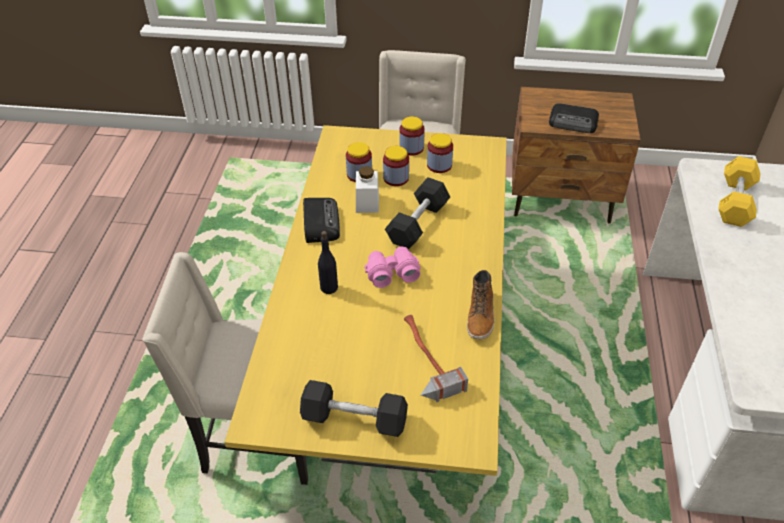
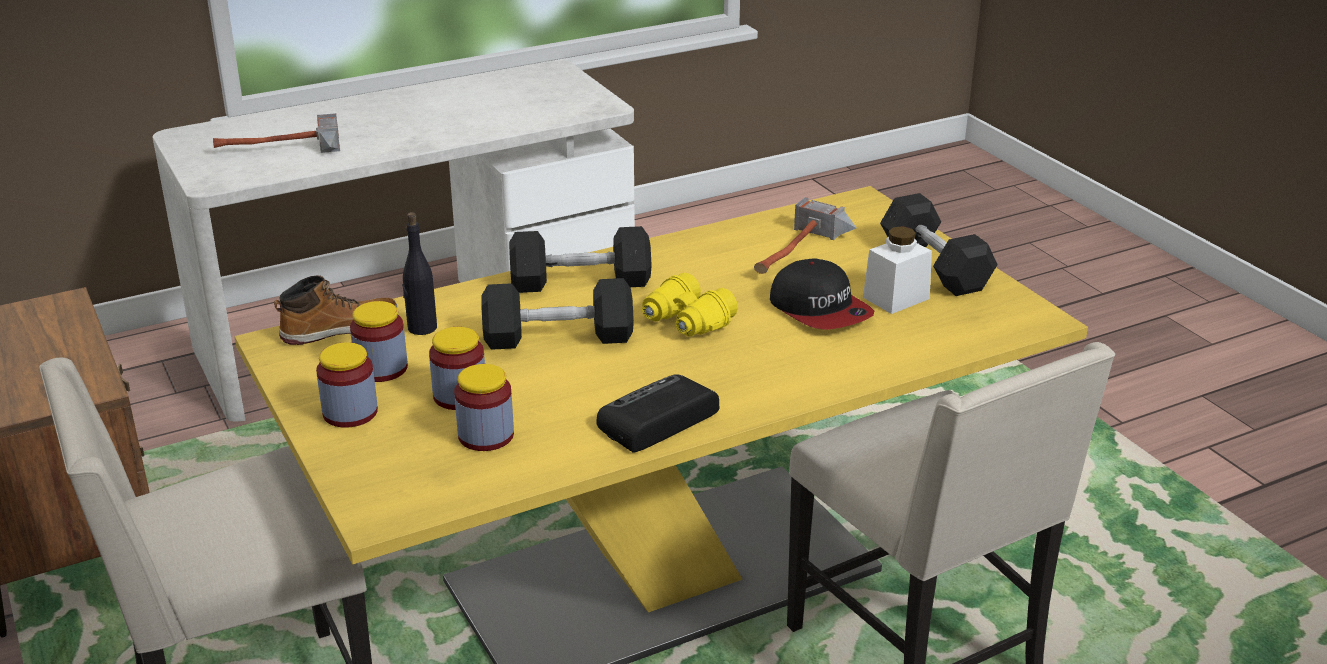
camera: 125 degrees left, 15 degrees down
(329, 287) = (778, 356): black bottle -> black bottle (422, 328)
(355, 330) = (820, 309): none -> cap
(367, 203) = (556, 398): white jar -> white jar (896, 298)
(392, 272) = (686, 322): pink binoculars -> yellow binoculars
(468, 254) = (580, 282): none -> black dumbbell
(480, 315) = (682, 244): boot -> boot (339, 328)
(573, 123) = (62, 352): radio -> none
(735, 202) = (278, 152): yellow dumbbell -> hammer

